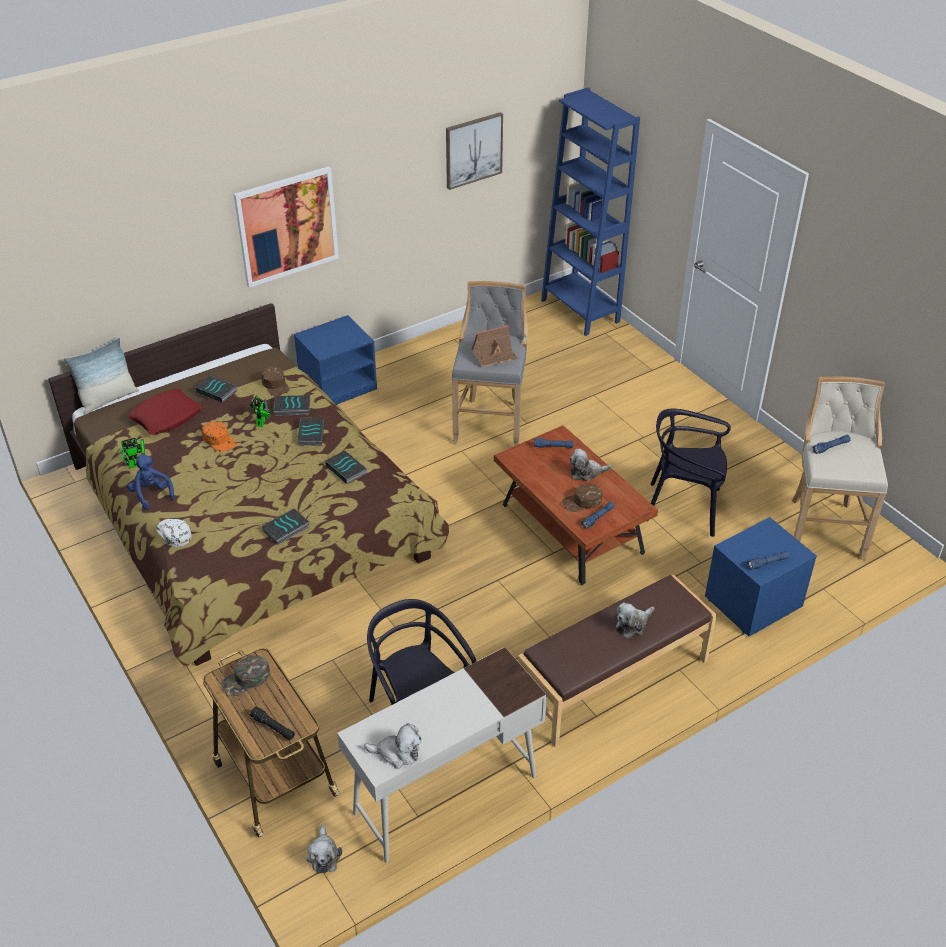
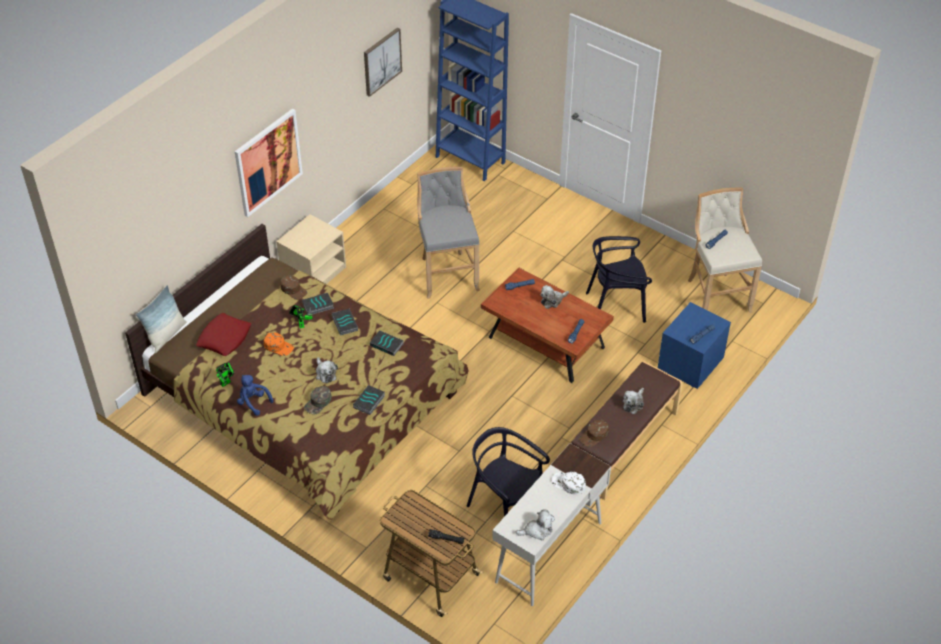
camera: 20 degrees left, 5 degrees up
(174, 534) = (289, 427): white cap -> white cap (568, 484)
(217, 391) = (251, 307): book -> none
(246, 679) = (409, 514): green cap -> green cap (318, 403)
(324, 855) = (490, 614): plush toy -> plush toy (325, 373)
(338, 385) = (313, 272): blue nightstand -> beige nightstand
(494, 356) = (452, 226): toy house -> none
(582, 502) = (559, 324): brown cap -> brown cap (594, 435)

